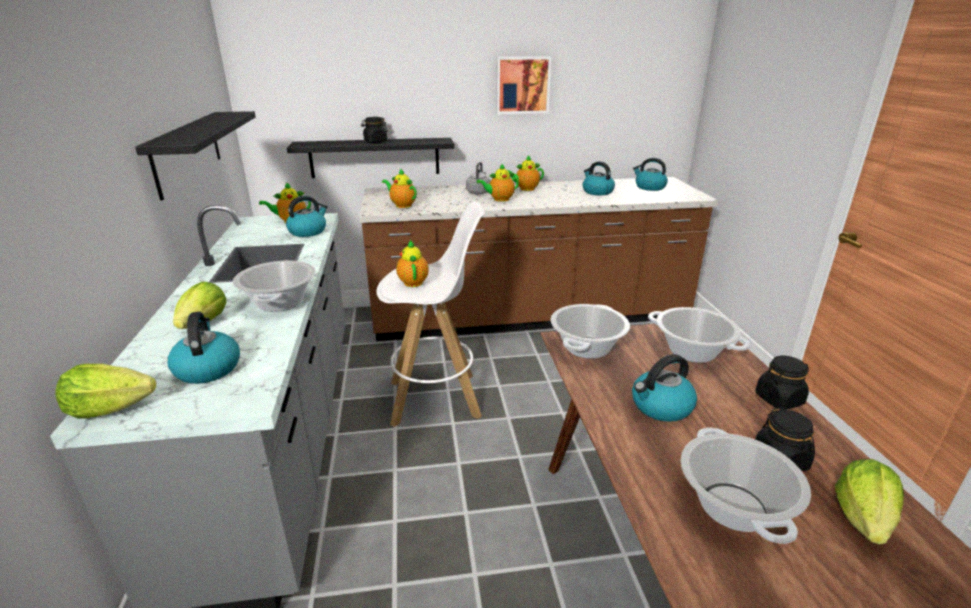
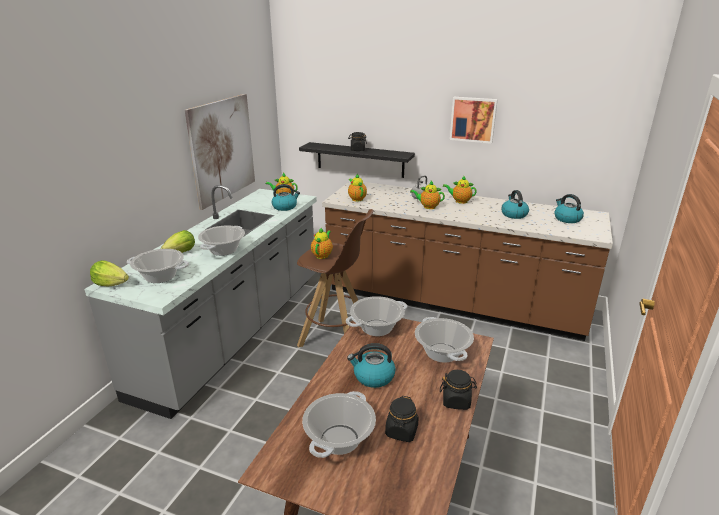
camera: 30 degrees right, 0 degrees up
(187, 152) = (222, 149): black shelf -> picture
(207, 368) = (160, 277): kettle -> cooking pot
(436, 399) = (336, 339): white stool -> brown stool
(863, 519) = (403, 478): lettuce -> none

